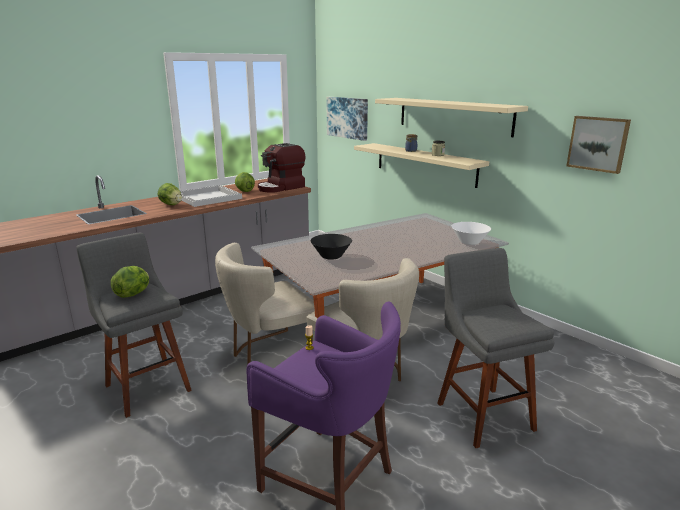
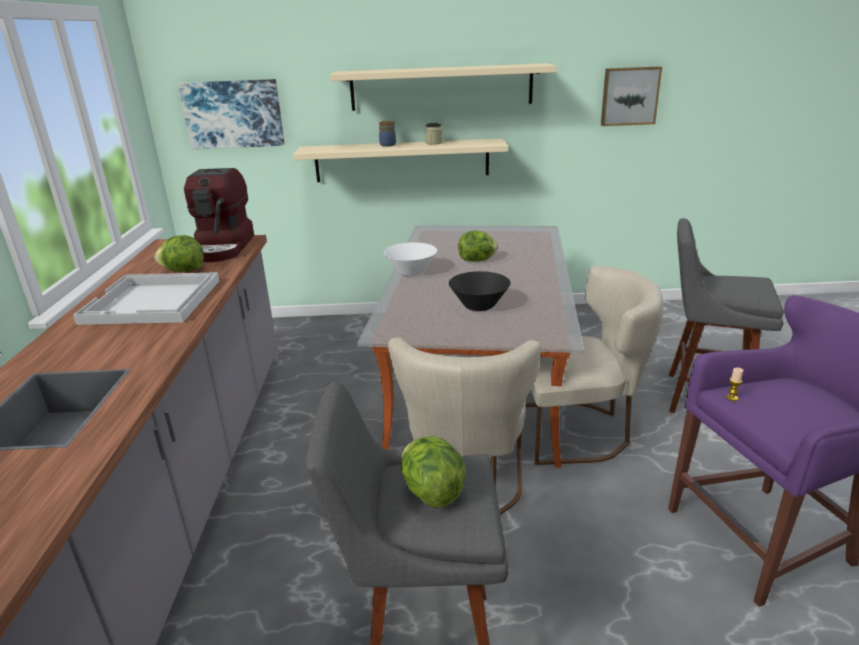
camera: 50 degrees left, 5 degrees up
(171, 204) = (125, 337): lettuce -> lettuce (477, 260)
(469, 242) = (535, 238): white bowl -> white bowl (411, 272)

